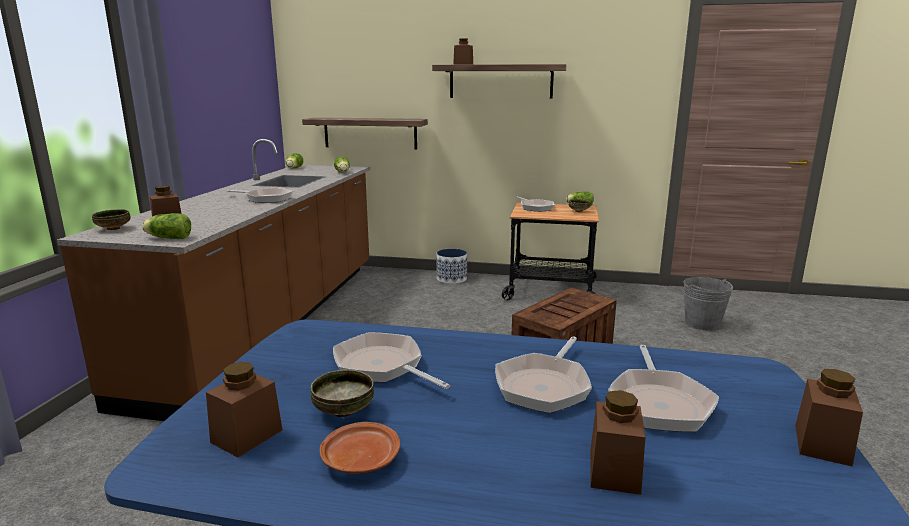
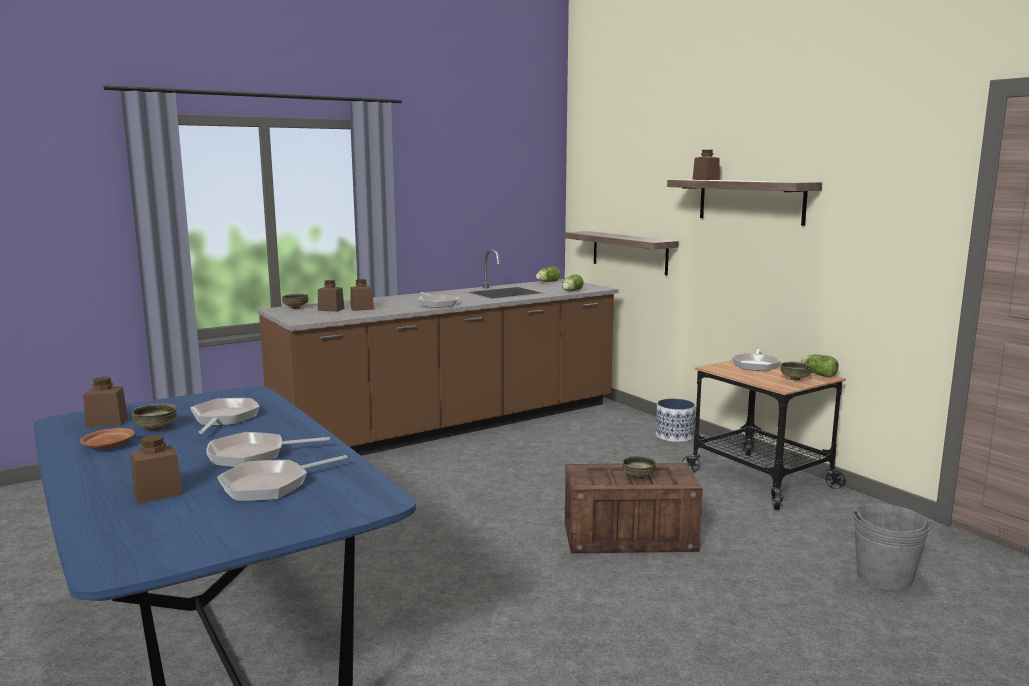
camera: 45 degrees right, 5 degrees down
(168, 238) = (300, 319): lettuce -> none
(571, 306) = (639, 477): none -> bowl
(822, 444) = (266, 536): brown jar -> brown jar (362, 308)

